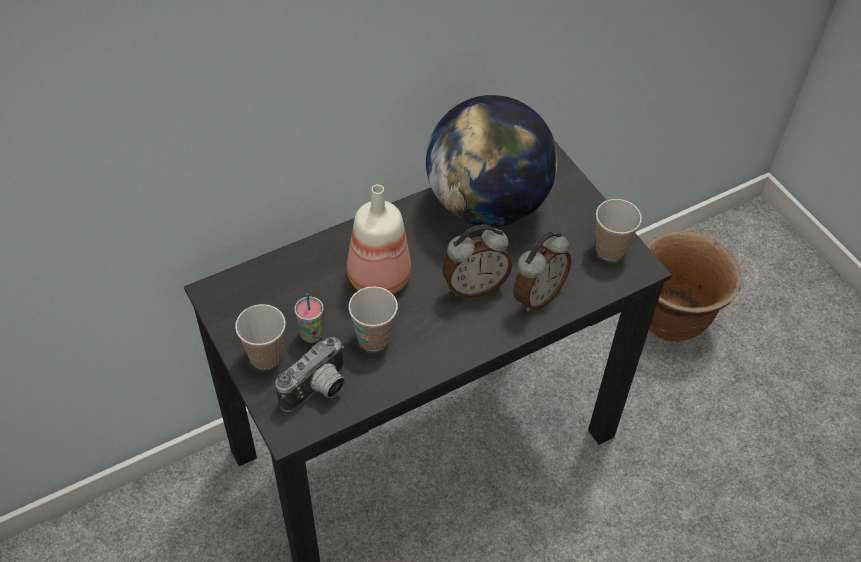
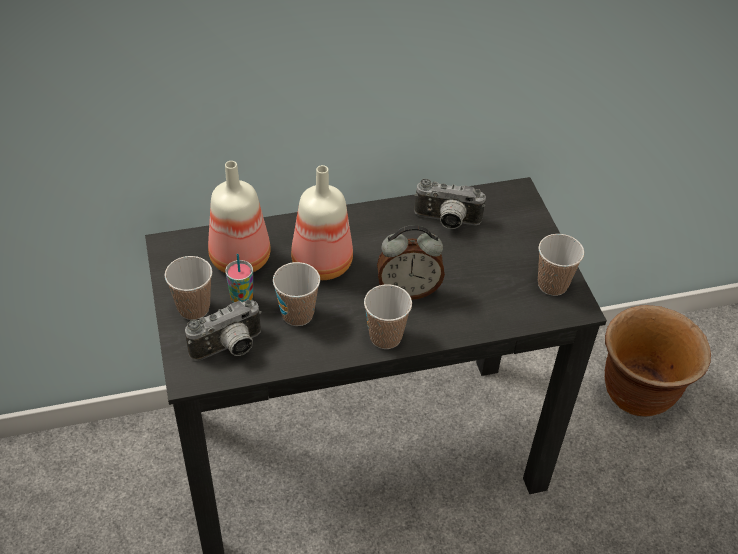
camera: 15 degrees right, 5 degrees down
(293, 289) = (240, 257): none -> bottle
(469, 341) = (385, 337): none -> cup
(487, 204) = (446, 222): globe -> camera
(537, 295) = (465, 311): alarm clock -> none

